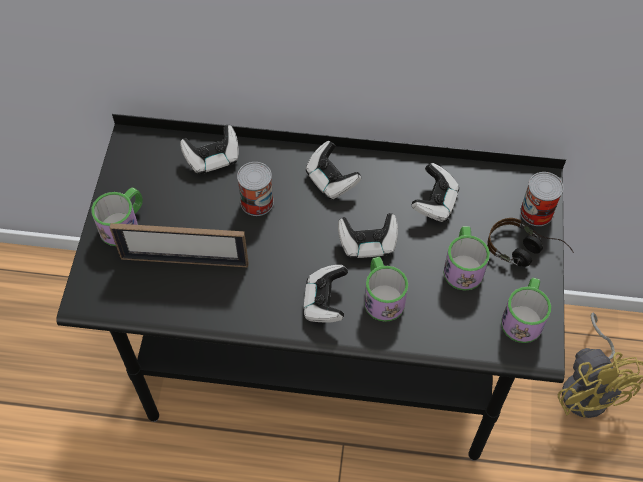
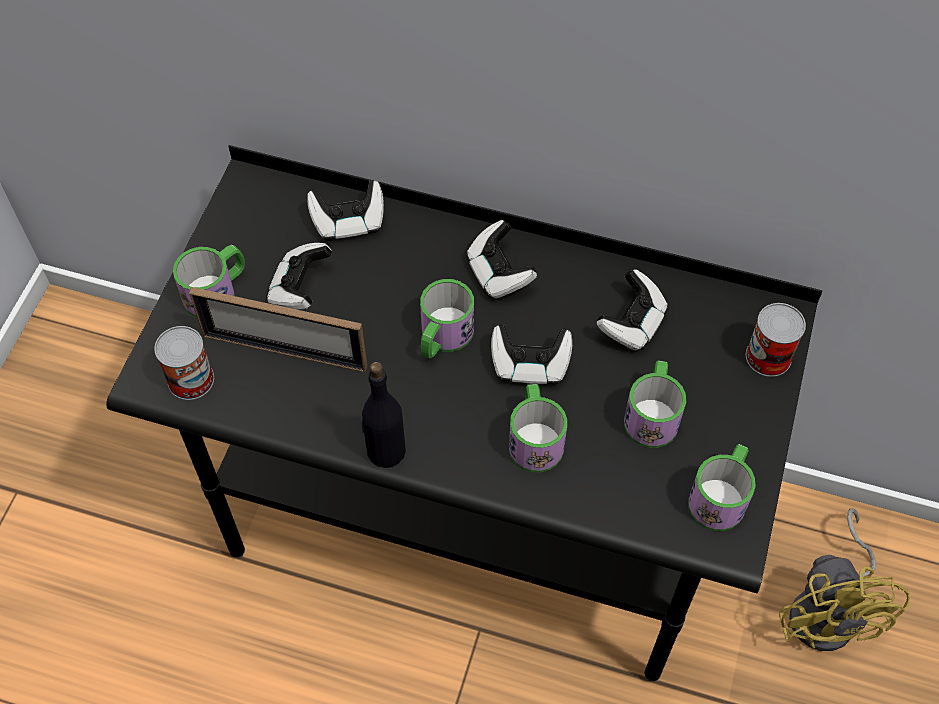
camera: 10 degrees right, 0 degrees up
(257, 202) = (395, 288): can -> can (191, 379)
(275, 323) = (385, 451): none -> black bottle
(300, 233) = (443, 337): none -> mug
(325, 302) = (457, 434): game controller -> game controller (300, 288)
(526, 252) = (742, 409): headphones -> none

